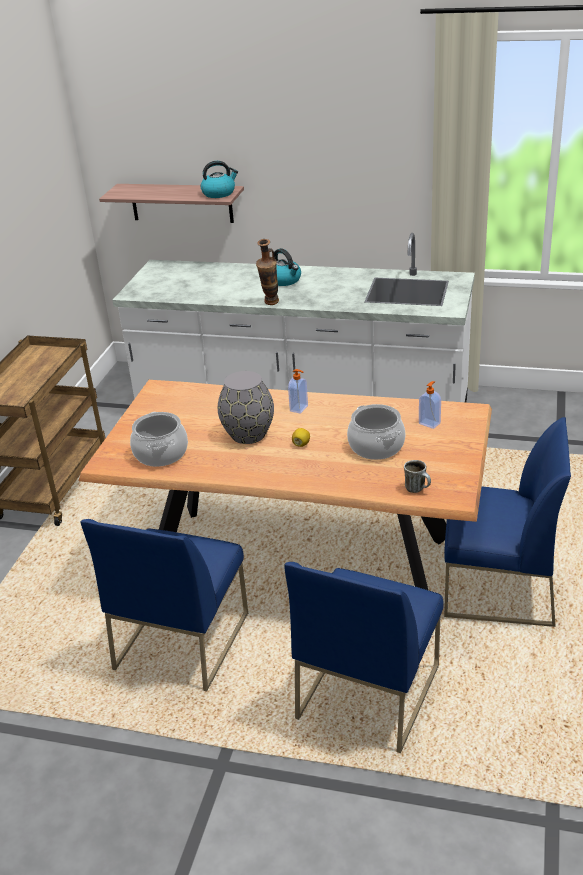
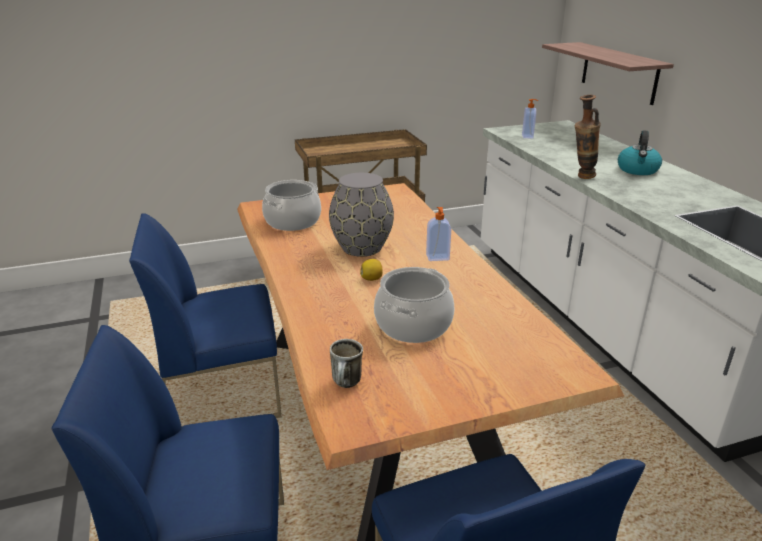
camera: 55 degrees right, 5 degrees down
(219, 193) = (636, 61): kettle -> none
(429, 423) = (507, 347): soap dispenser -> soap dispenser (528, 136)

